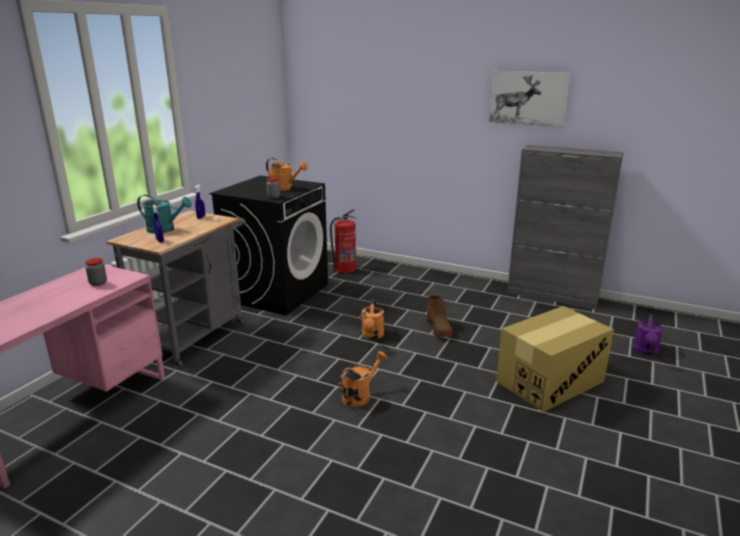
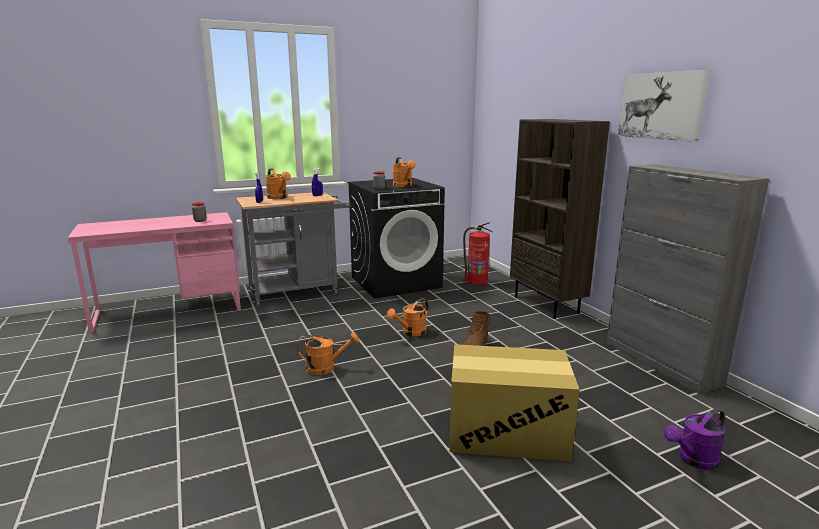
camera: 40 degrees right, 5 degrees down
(165, 229) = (279, 198): turquoise watering can -> orange watering can
(428, 274) = (547, 305): none -> brown bookcase

